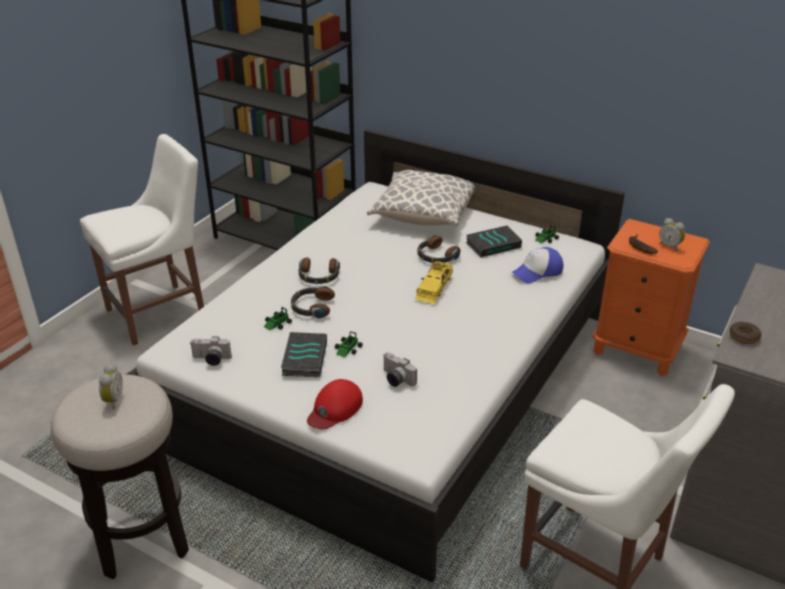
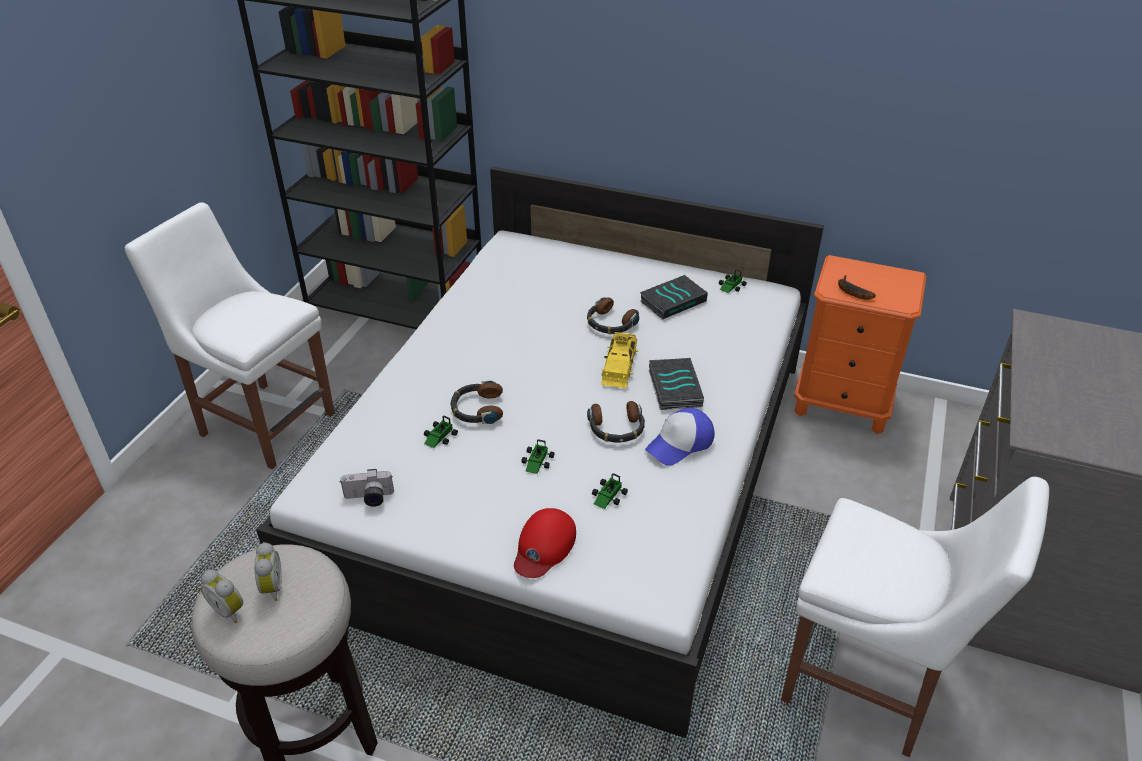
camera: 10 degrees left, 5 degrees up
(161, 312) = (263, 421): white chair -> white chair turned 105 degrees counterclockwise
(303, 358) = (486, 481): book -> book (673, 387)
(318, 276) = (474, 366): headphones -> headphones (616, 428)
(395, 379) = (607, 496): camera -> toy car
(423, 215) = (578, 270): pillow -> none
(537, 272) = (734, 331): cap -> cap (680, 443)
(670, 246) = (885, 286): alarm clock -> alarm clock (230, 610)
(744, 337) = (1034, 409): donut -> none

